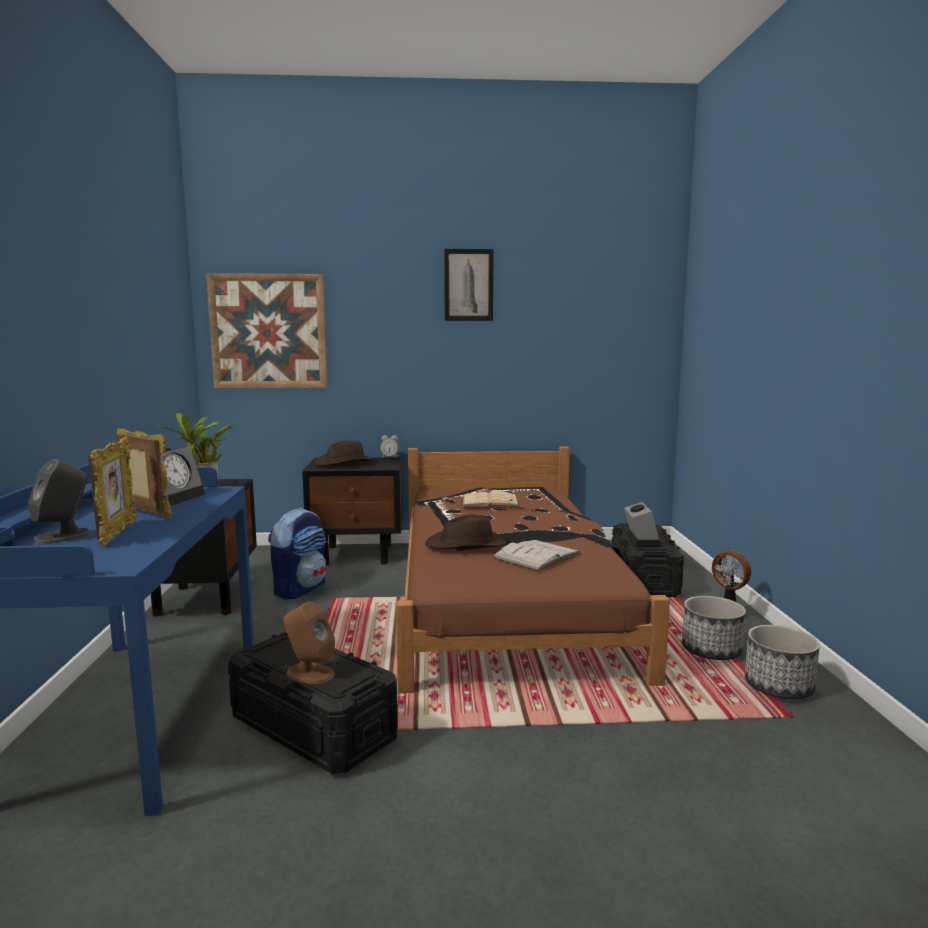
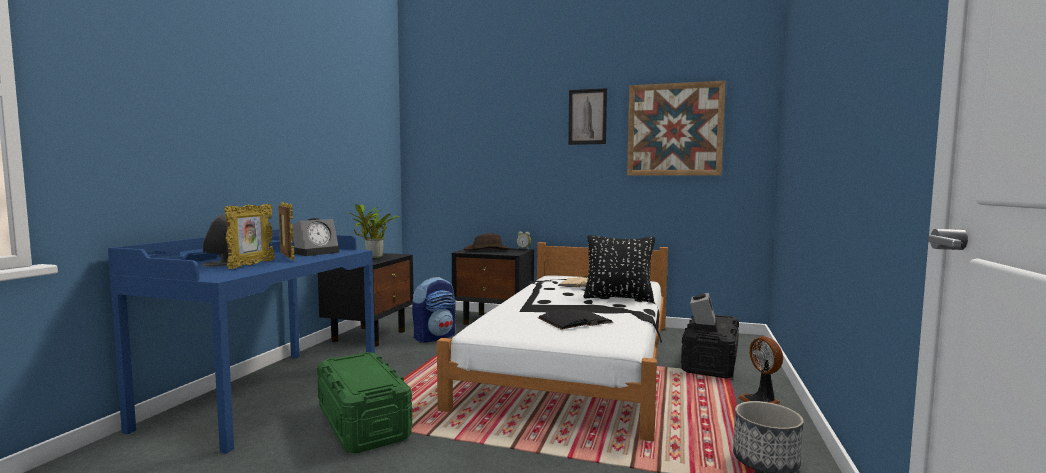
camera: 20 degrees right, 5 degrees down
(268, 331) = (445, 154): picture -> picture (674, 130)
(309, 673) = (353, 377): brown speaker -> none
(313, 728) = (363, 421): black storage box -> green storage box
(466, 545) = (530, 309): brown hat -> none
(504, 597) = (577, 360): brown bed -> white bed
(537, 555) = (574, 320): white book -> black book
(549, 518) = (618, 298): none -> black pillow
(710, 650) = (723, 423): planter -> none

